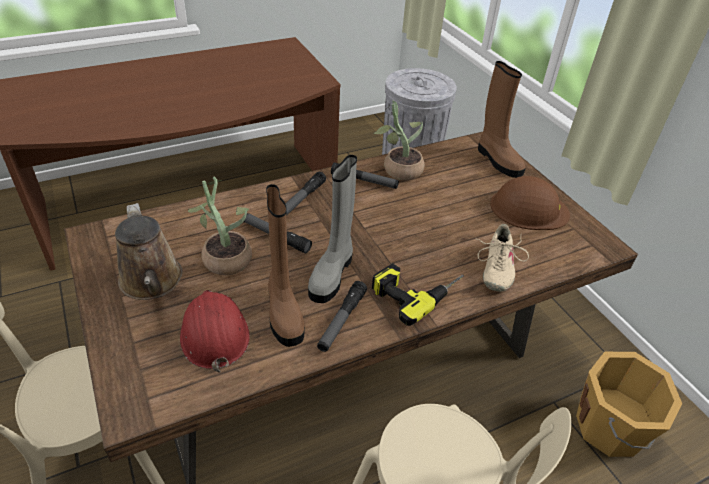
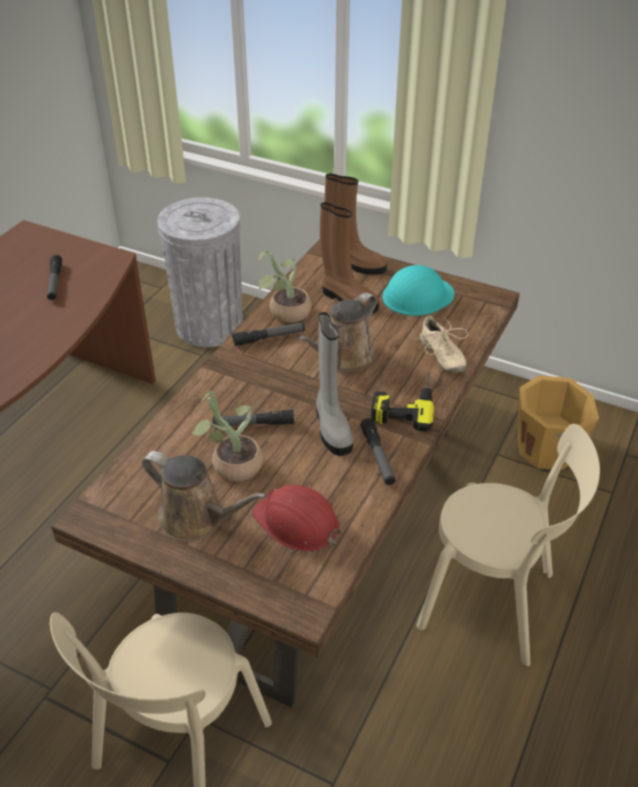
camera: 35 degrees left, 0 degrees up
(283, 311) = (329, 476): brown boot -> brown boot (347, 299)
(302, 199) = (236, 381): flashlight -> flashlight (55, 282)
(406, 226) = (344, 358): none -> brown watering can
(528, 209) = (417, 295): brown hard hat -> turquoise hard hat

